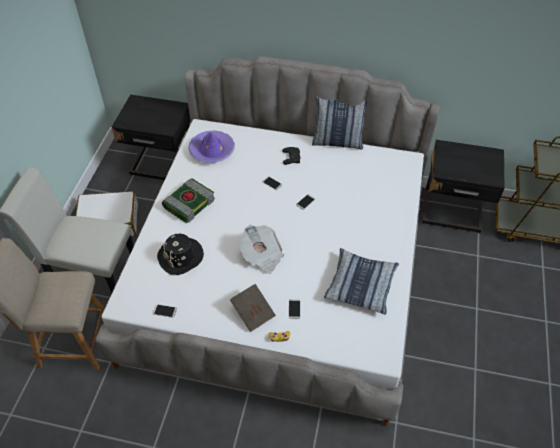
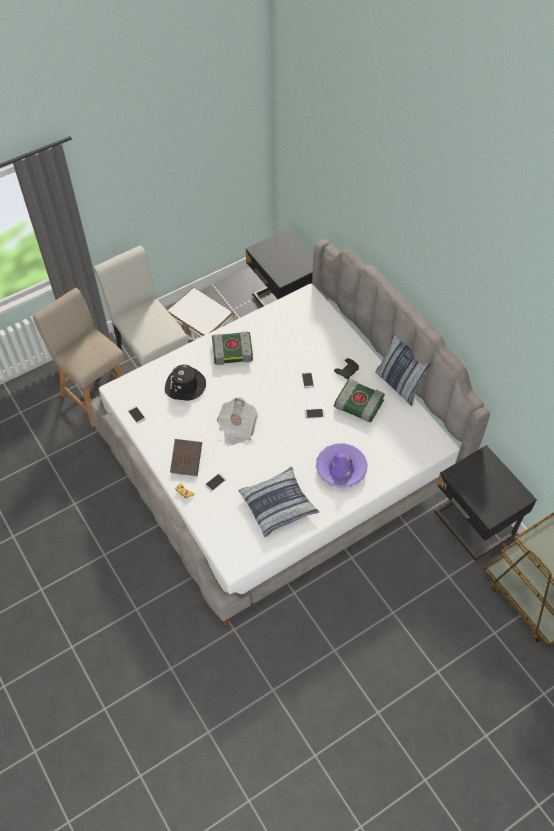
camera: 45 degrees right, 5 degrees up
(212, 151) = (294, 320): purple hat -> purple hat (341, 468)
(327, 174) = (358, 405): none -> book

